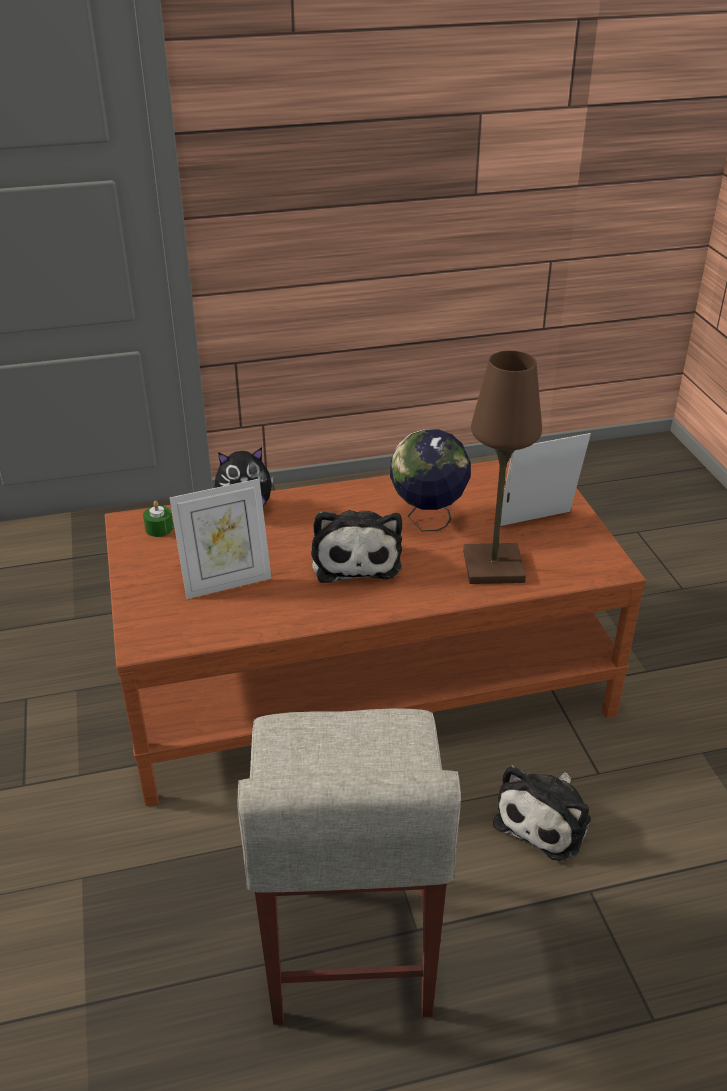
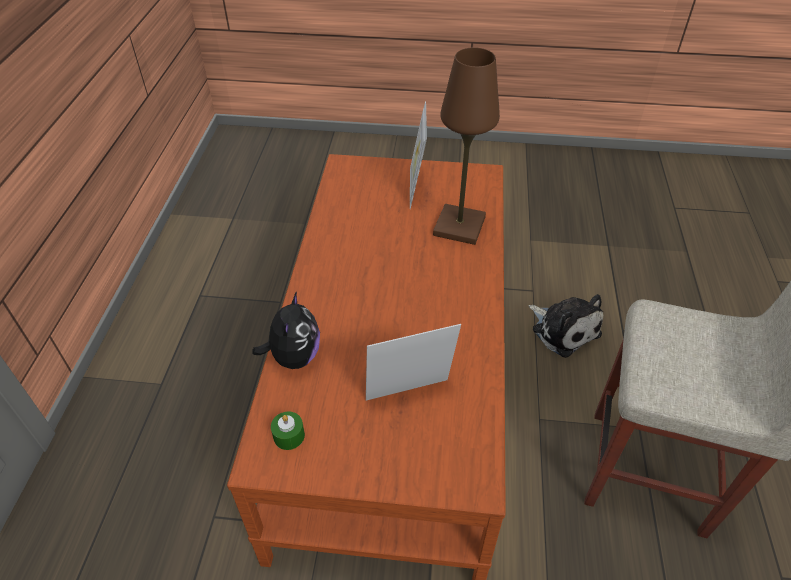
camera: 70 degrees left, 10 degrees up
(227, 583) = (409, 396): picture frame -> picture frame turned 105 degrees counterclockwise
(355, 558) = (412, 299): plush toy -> none
(428, 521) = (383, 242): globe -> none

